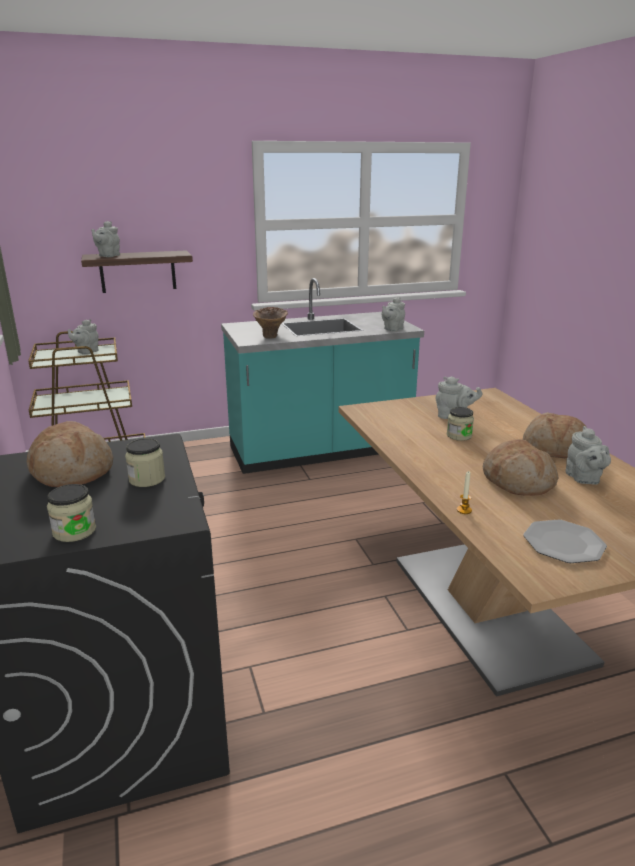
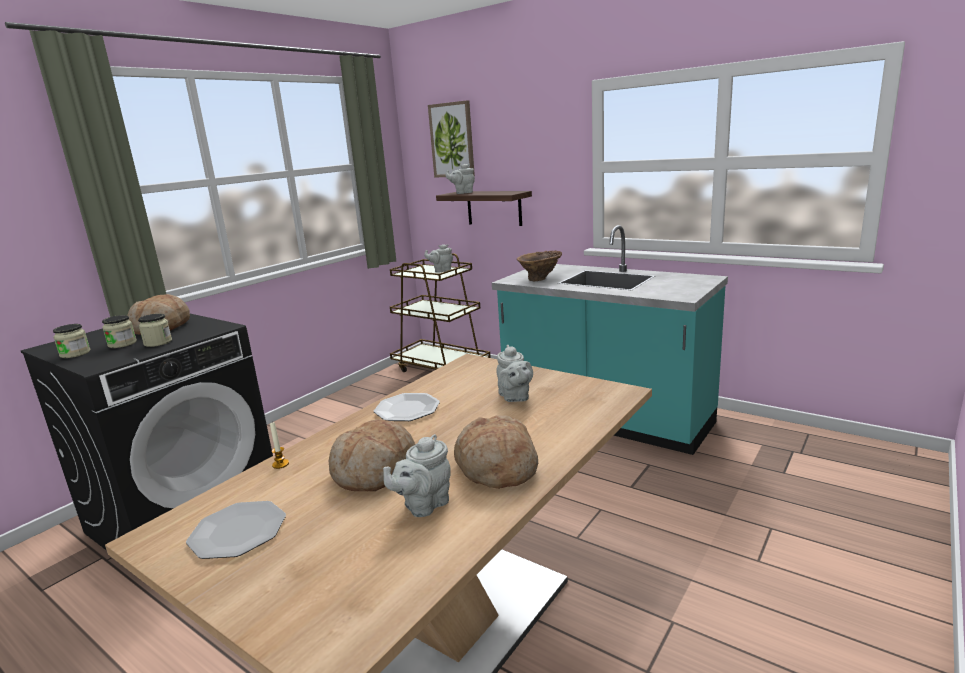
camera: 55 degrees right, 5 degrees down
(71, 192) = (452, 140): none -> picture
(392, 329) = (663, 295): grey teapot -> none
(422, 449) = (407, 409): none -> plate
(459, 435) = (464, 413): jar -> jar (122, 344)

